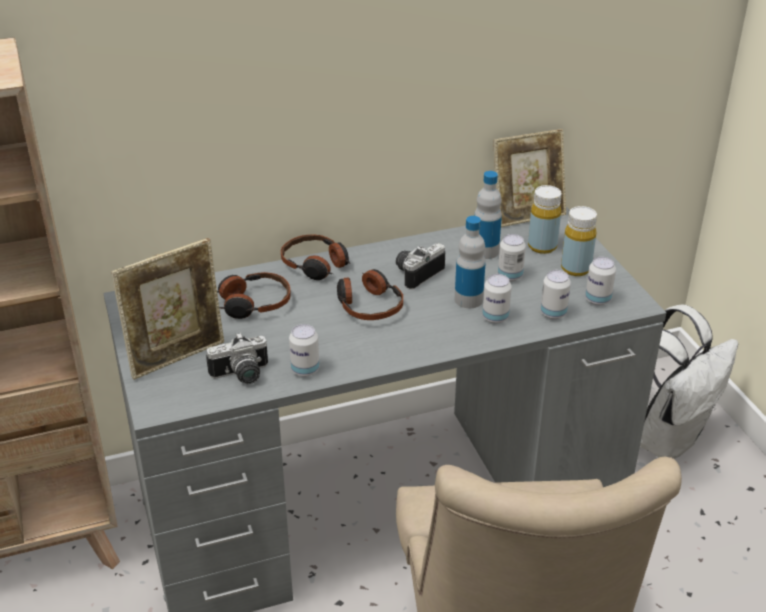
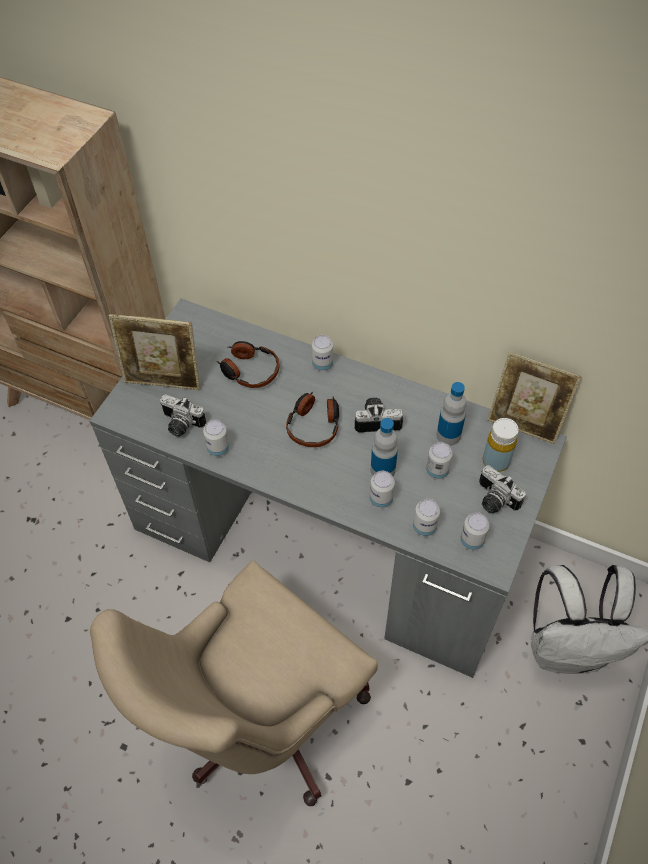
camera: 45 degrees right, 20 degrees up
(316, 265) = (322, 364): headphones -> can
(575, 268) = (493, 500): yellow bottle -> camera

